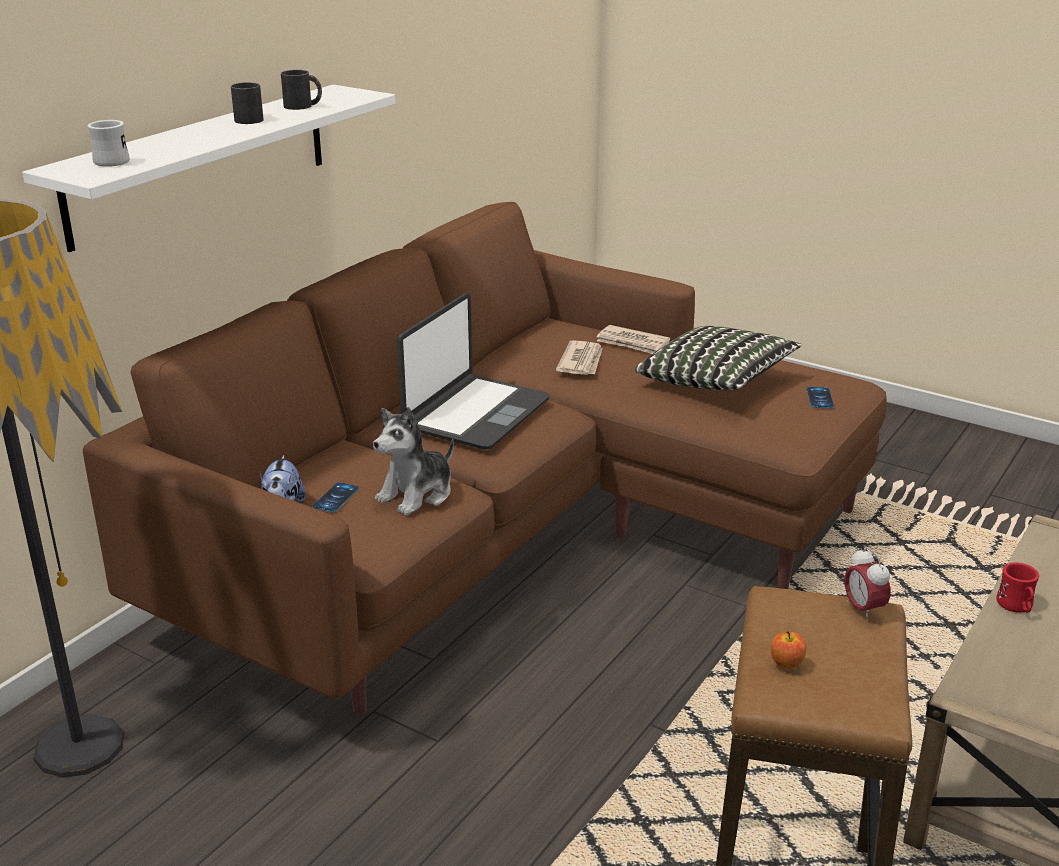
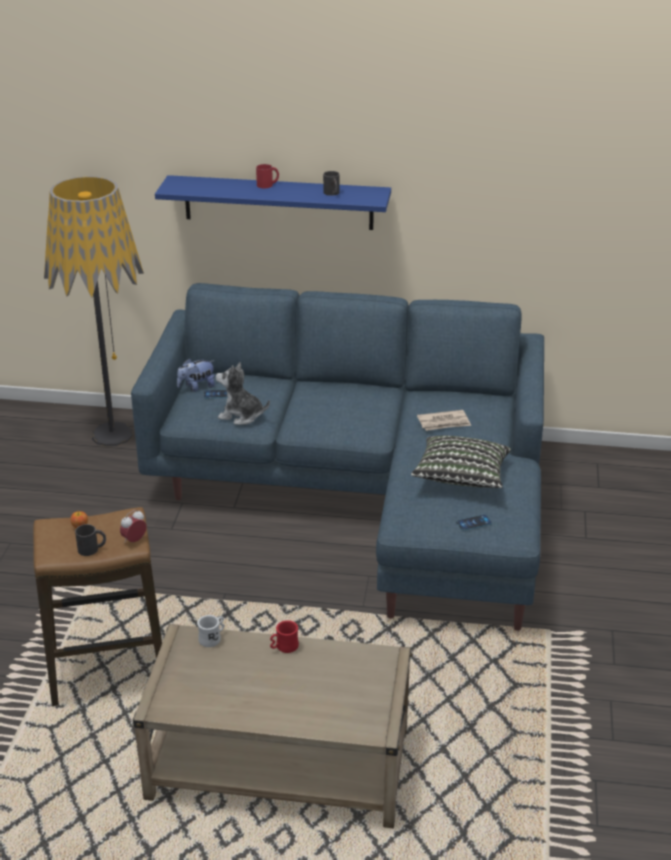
camera: 65 degrees right, 5 degrees up
(111, 161) = (196, 185): white mug -> white mug (212, 638)
(201, 127) = (268, 184): none -> red mug
(201, 163) = (278, 202): white shelf -> blue shelf
(251, 119) = (295, 190): black mug -> black mug (92, 549)
(475, 414) = (341, 406): laptop -> none
(506, 537) = (367, 496): brown sofa -> blue sofa
(633, 343) = (491, 434): newspaper -> none

